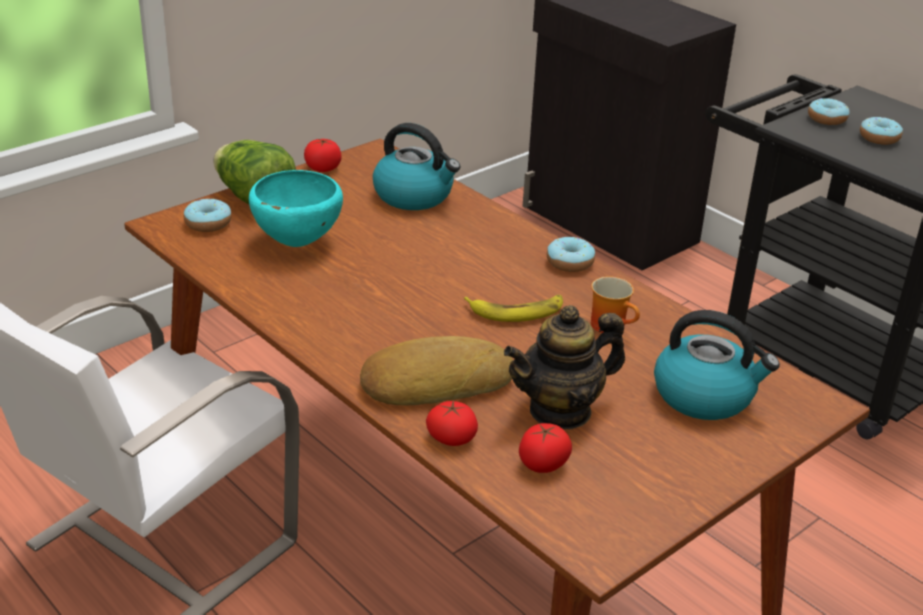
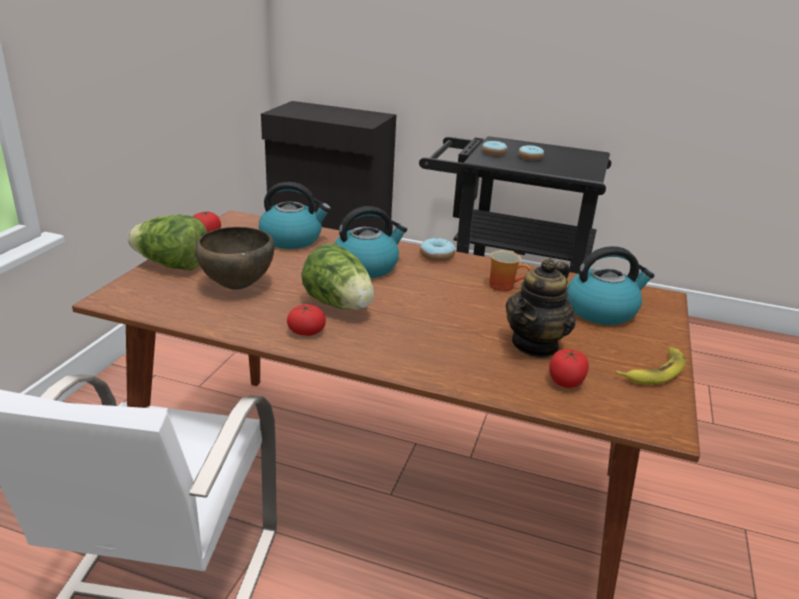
camera: 30 degrees left, 5 degrees down
(208, 223) = (150, 289): donut -> none
(296, 243) = (237, 287): turquoise bowl -> brown bowl
(384, 295) = (339, 305): none -> lettuce
(435, 381) = (437, 351): bread -> none
(451, 437) = (490, 384): tomato -> tomato (306, 331)
(465, 255) = (366, 266): none -> kettle
(516, 311) = (438, 292): banana -> banana (655, 371)

